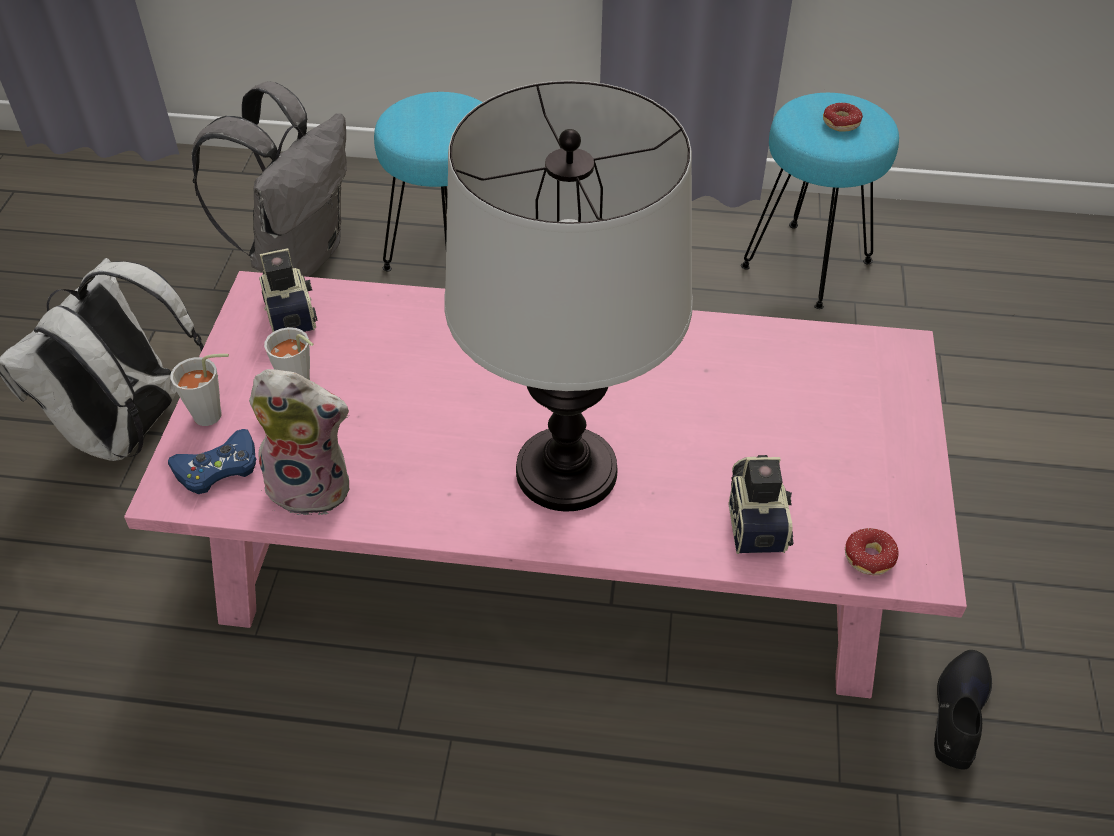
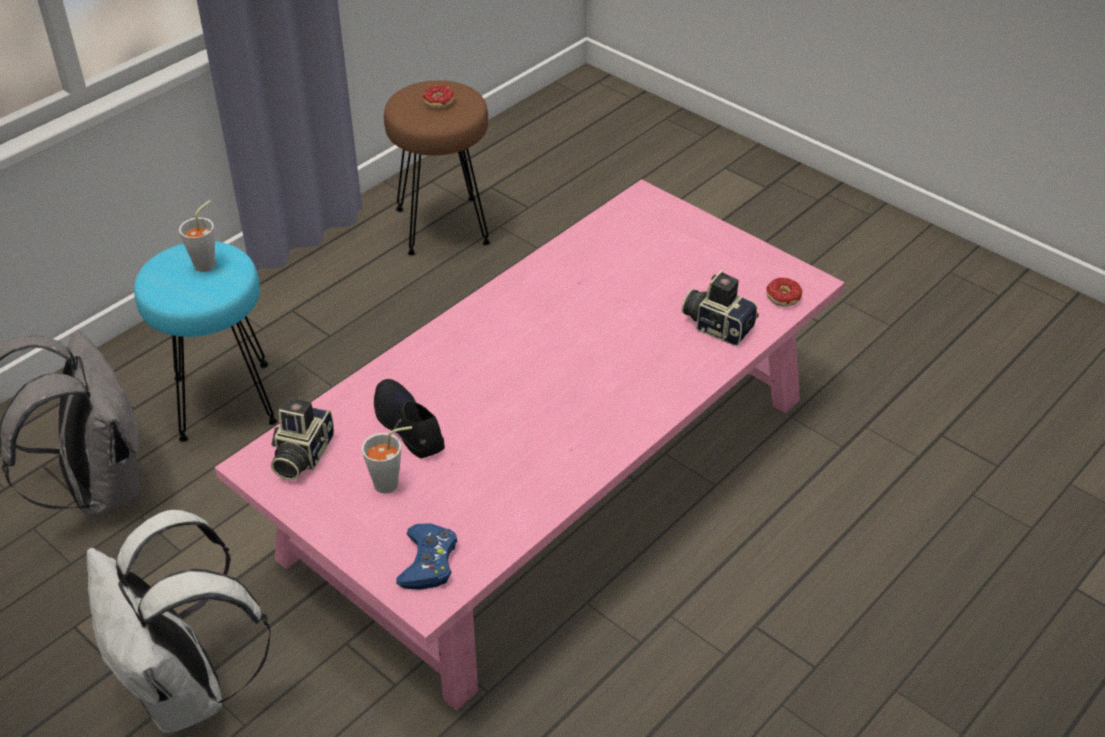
camera: 55 degrees left, 5 degrees down
(214, 415) = (370, 543): grey cup -> grey cup (208, 262)
(291, 312) = (301, 455): camera -> camera turned 90 degrees counterclockwise
(314, 486) = (498, 515): plush toy -> none
(566, 472) = (605, 386): table lamp -> none
(807, 266) = (444, 226): turquoise stool -> brown stool
(959, 712) = (836, 371): black shoe -> black shoe (407, 425)

